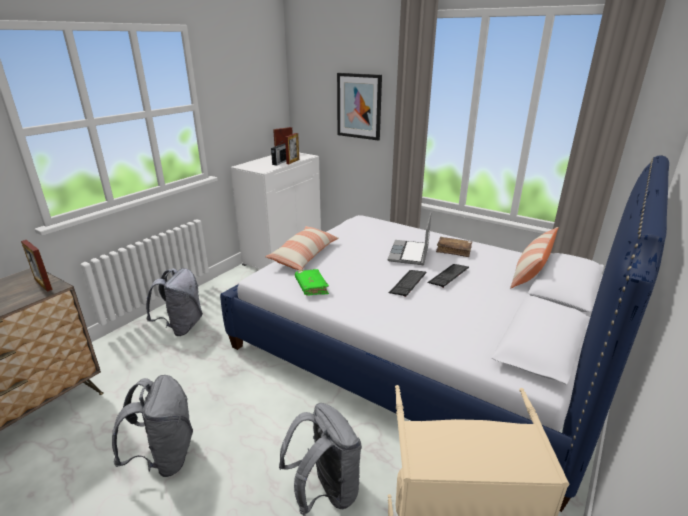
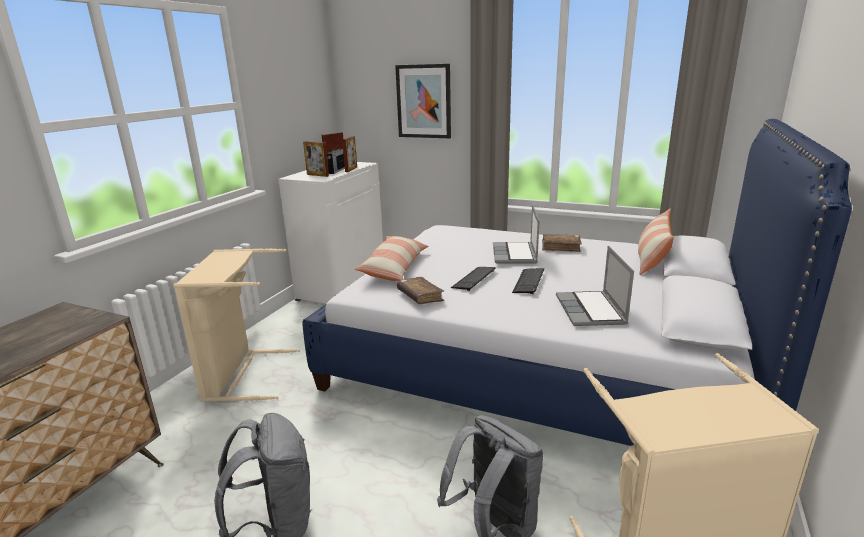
camera: 10 degrees left, 5 degrees down
(43, 284) = (86, 319): picture frame -> picture frame (317, 175)
(181, 326) = (242, 375): grey backpack -> beige laundry basket
(311, 287) = (420, 296): green book -> brown book
(448, 276) = (568, 270): keyboard -> keyboard (474, 279)
(448, 320) = (591, 310): none -> laptop

